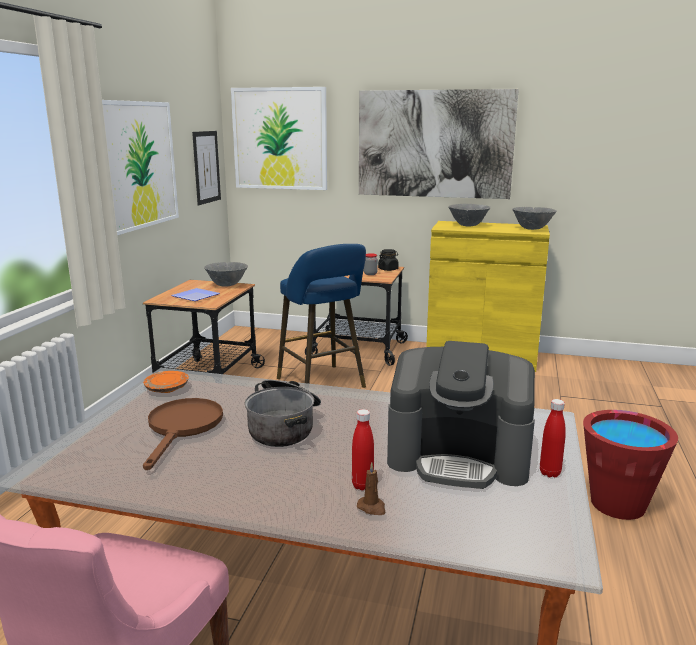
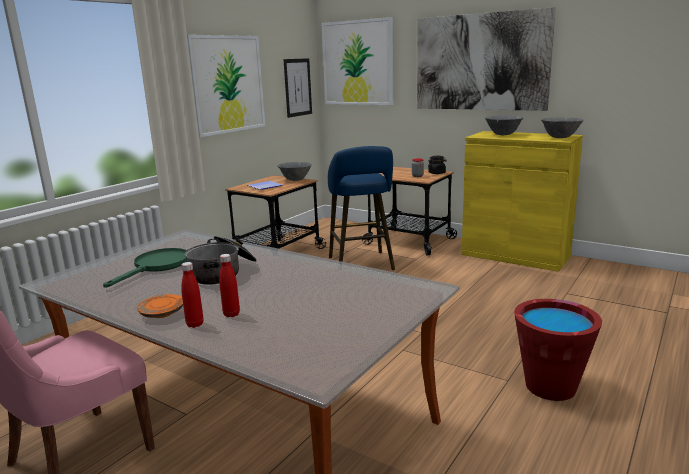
camera: 20 degrees right, 0 degrees up
(167, 389) = (174, 242): orange plate -> orange plate (162, 313)
(182, 428) = (157, 266): brown frying pan -> green frying pan
(372, 508) = (221, 328): brown candle -> none
(459, 456) = (323, 305): coffee machine -> none
(550, 473) = (381, 324): red bottle -> red bottle (195, 324)

